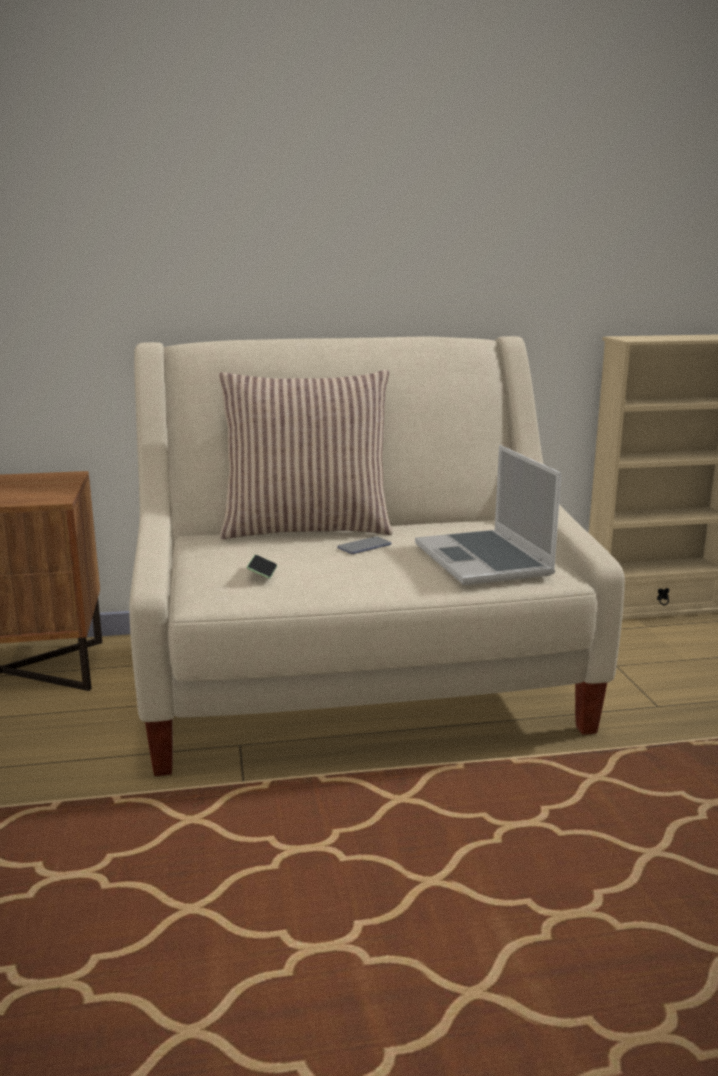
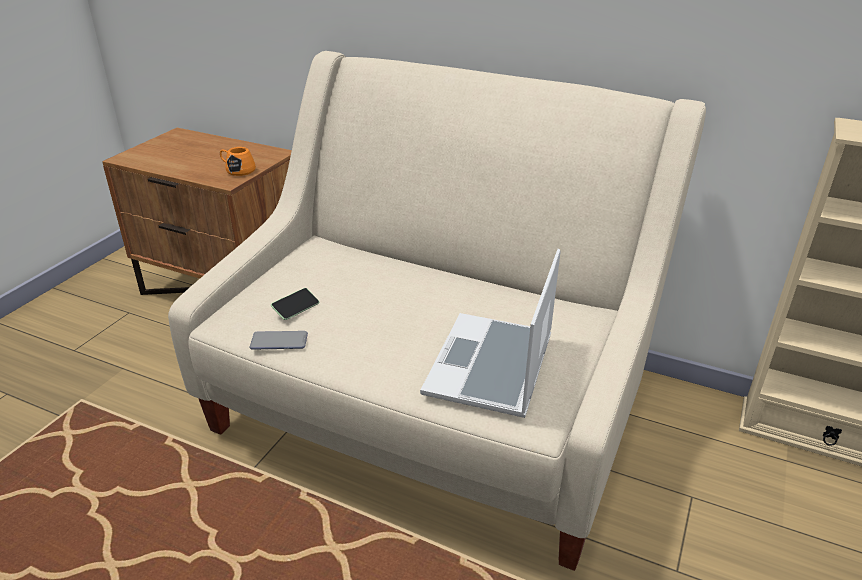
camera: 35 degrees right, 15 degrees up
(49, 491) = (237, 170): none -> orange mug
(307, 528) = (406, 261): pillow -> none
(364, 547) = (416, 305): phone -> phone (279, 341)

